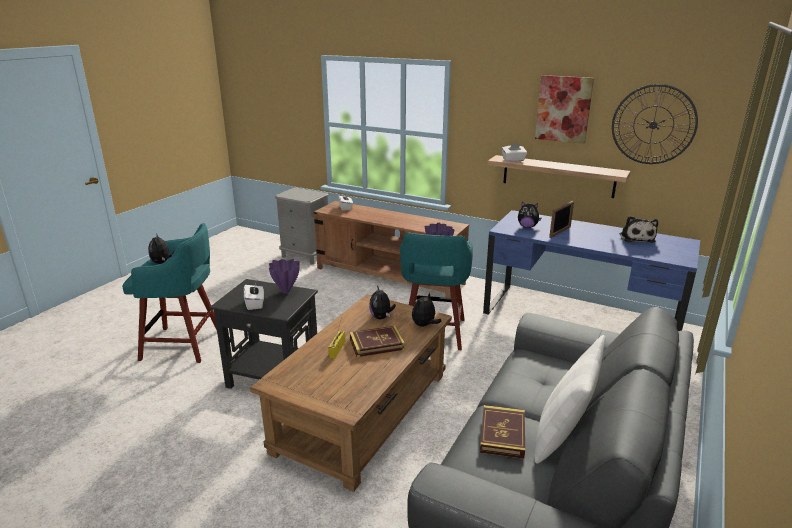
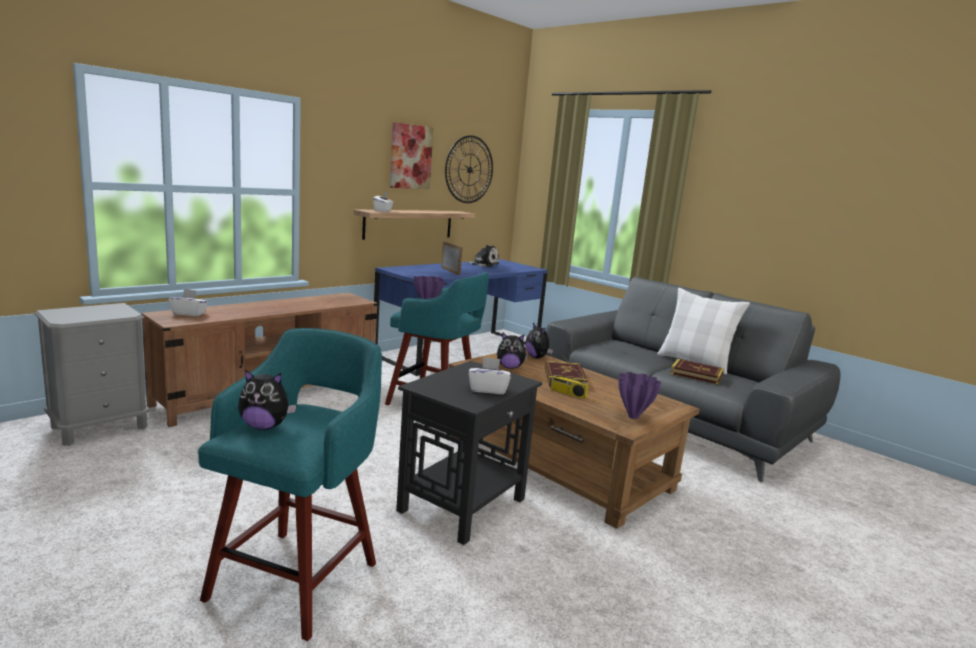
camera: 75 degrees left, 10 degrees down
(286, 292) = (464, 372): purple vase -> purple vase (633, 416)
(527, 227) = (426, 273): plush toy -> none

